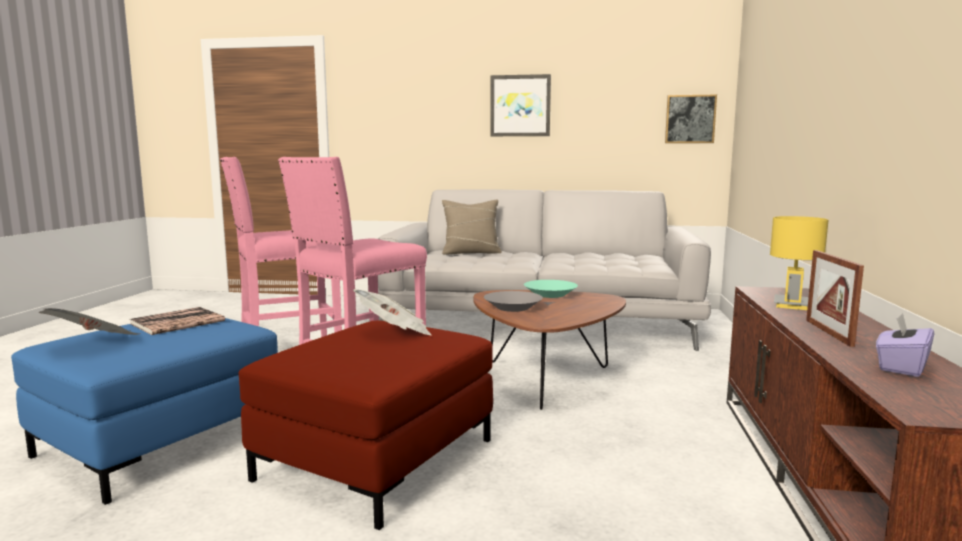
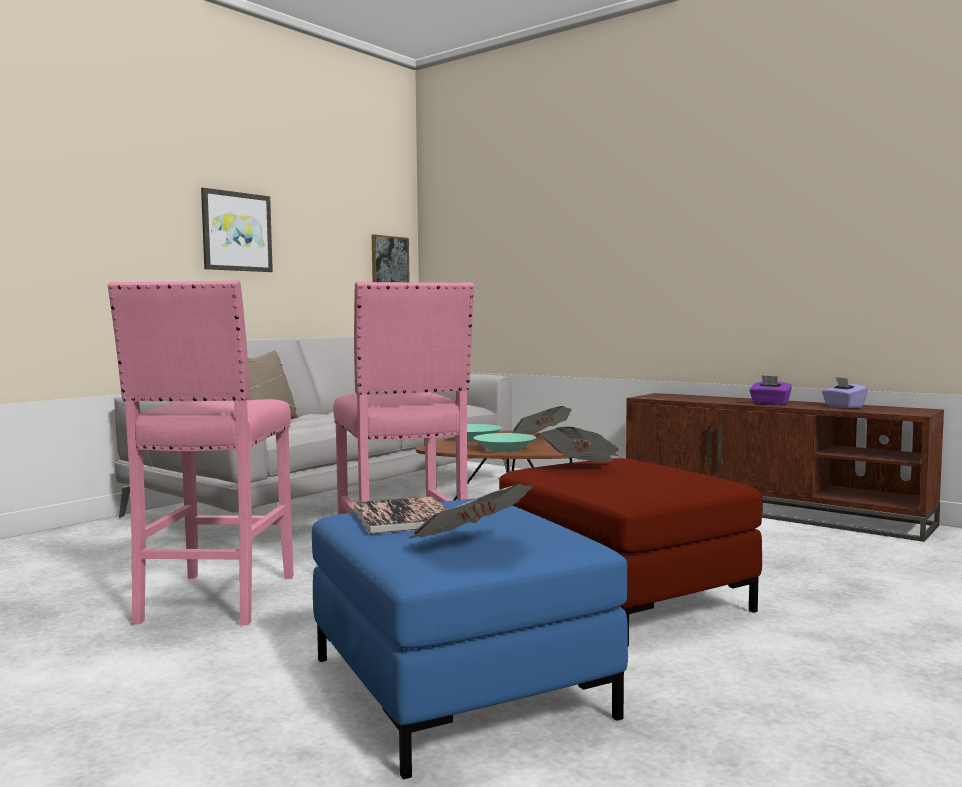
camera: 60 degrees left, 5 degrees down
(513, 307) = (504, 449): grey bowl -> turquoise bowl
(591, 307) = (541, 438): none -> newspaper
(791, 305) = (697, 399): yellow table lamp -> none
(828, 332) = (769, 403): picture frame -> purple tissue box

